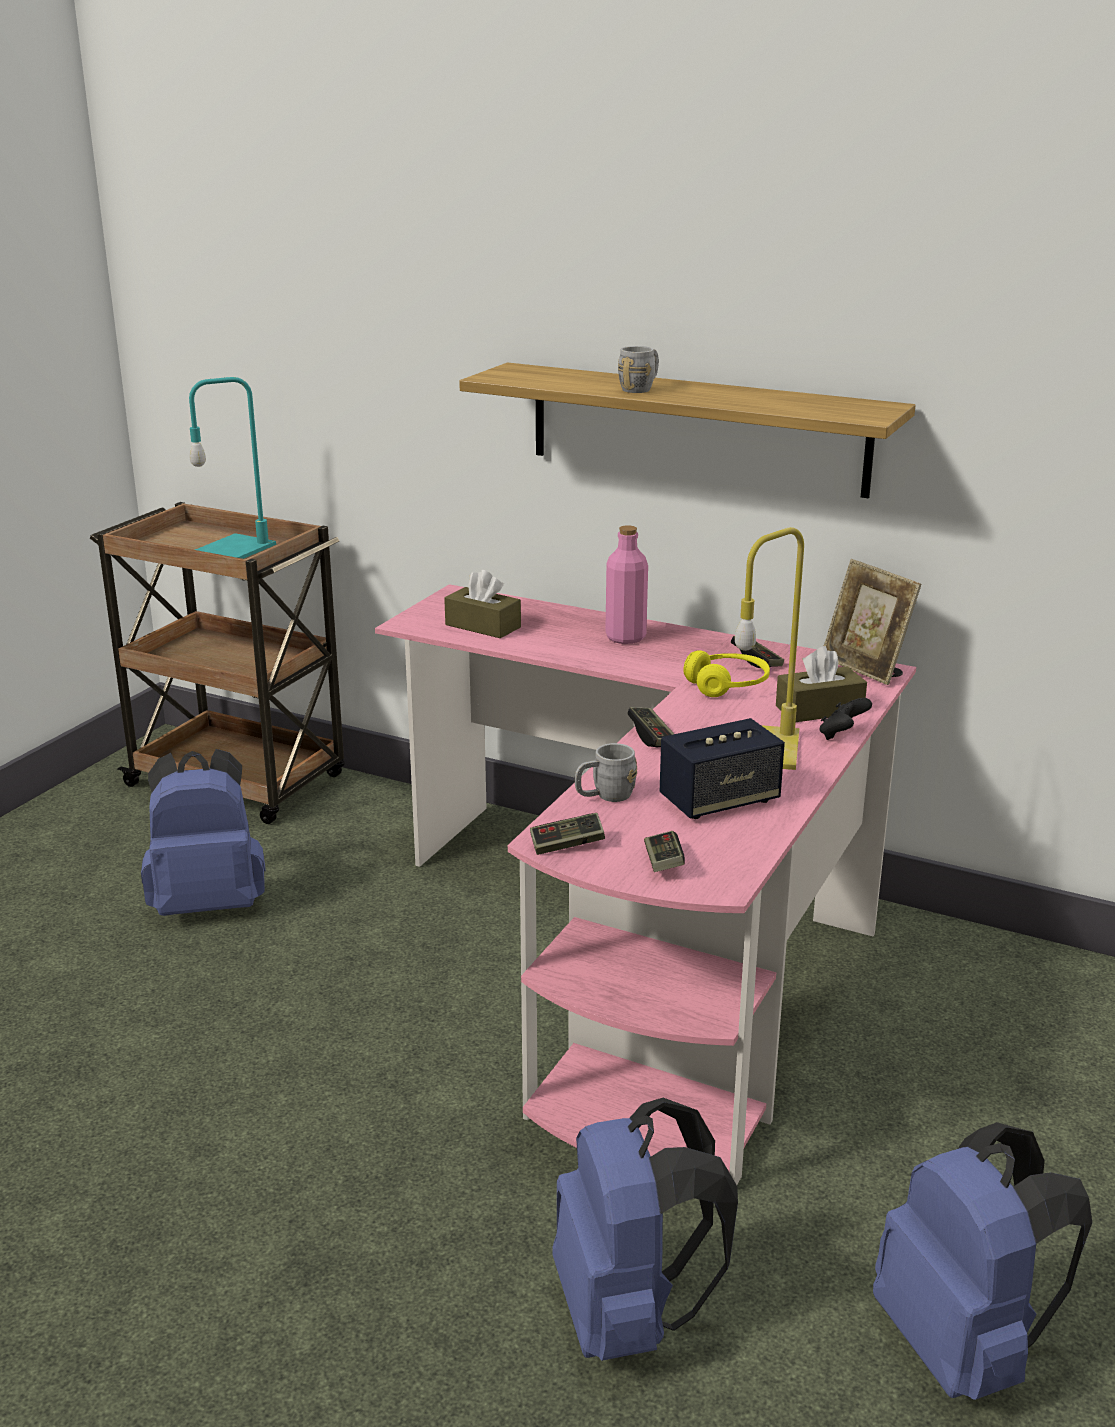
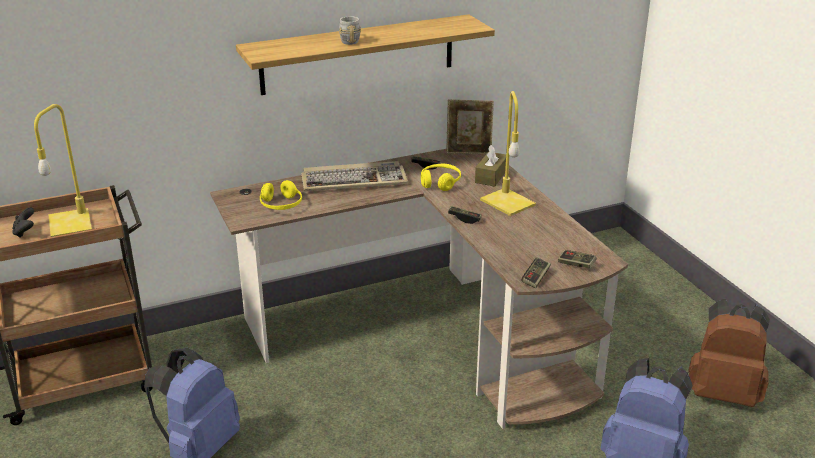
camera: 50 degrees left, 5 degrees up
(235, 548) = (69, 223): turquoise table lamp -> yellow table lamp
(483, 626) = (281, 205): brown tissue box -> yellow headphones
(605, 796) = (504, 252): grey mug -> none
(625, 637) = (354, 180): pink bottle -> keyboard
(655, 953) = (432, 334): pink desk -> brown desk
(719, 801) = (540, 231): speaker -> none
(842, 735) = (520, 183): black game controller -> black game controller (25, 232)
(963, 1346) = (723, 393): blue backpack -> brown backpack

